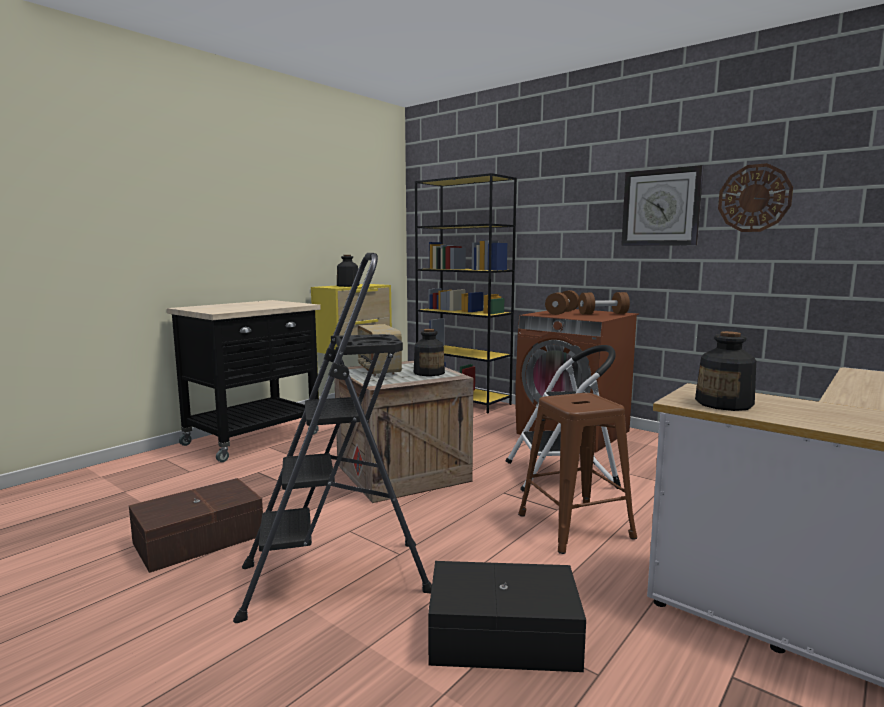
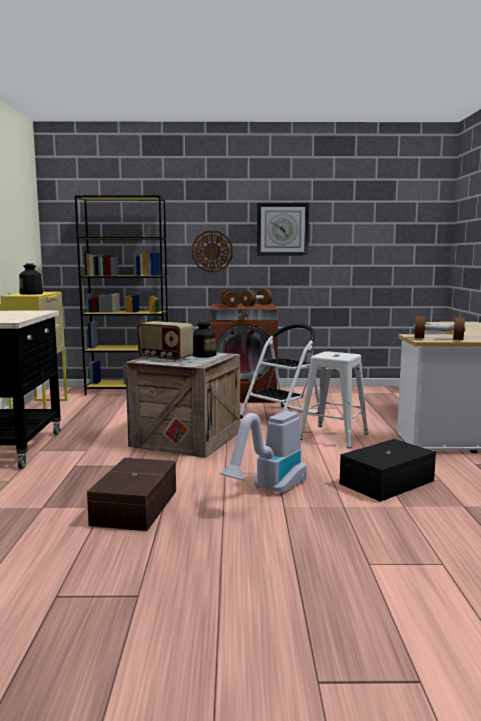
camera: 40 degrees left, 0 degrees up
(338, 577) = (269, 491): step ladder -> vacuum cleaner
(575, 526) = (333, 436): brown stool -> white stool
(724, 404) = (438, 338): bottle -> brown dumbbell
(754, 198) = (340, 226): wall clock -> wall clock (212, 251)

